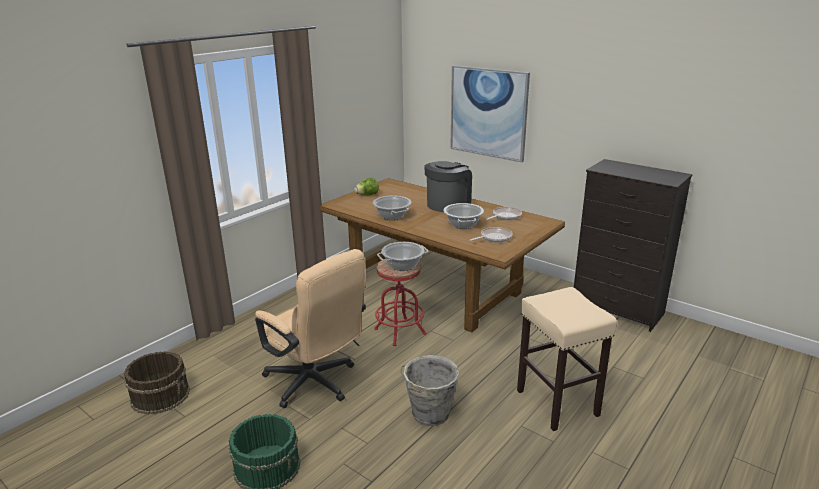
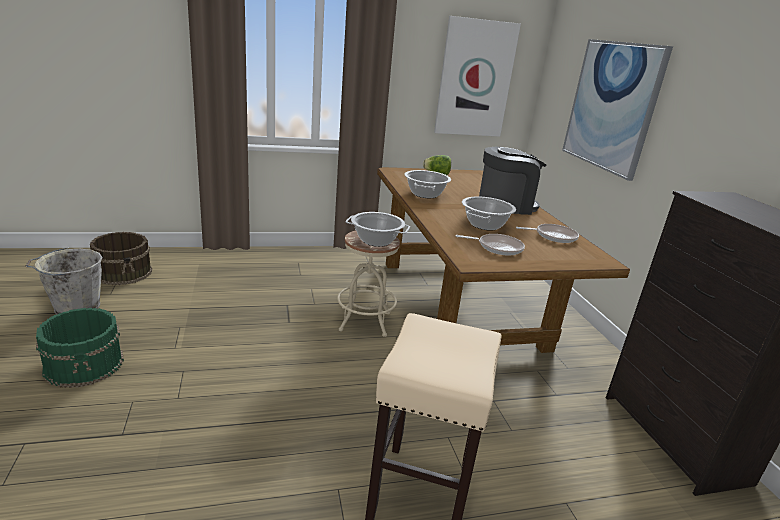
camera: 35 degrees right, 0 degrees up
(316, 384) = (226, 324): beige office chair -> none
(364, 108) = (475, 79): none -> picture
(400, 331) = (365, 321): red stool -> beige stool
(430, 414) = (269, 410): grey bucket -> grey bucket (75, 309)

